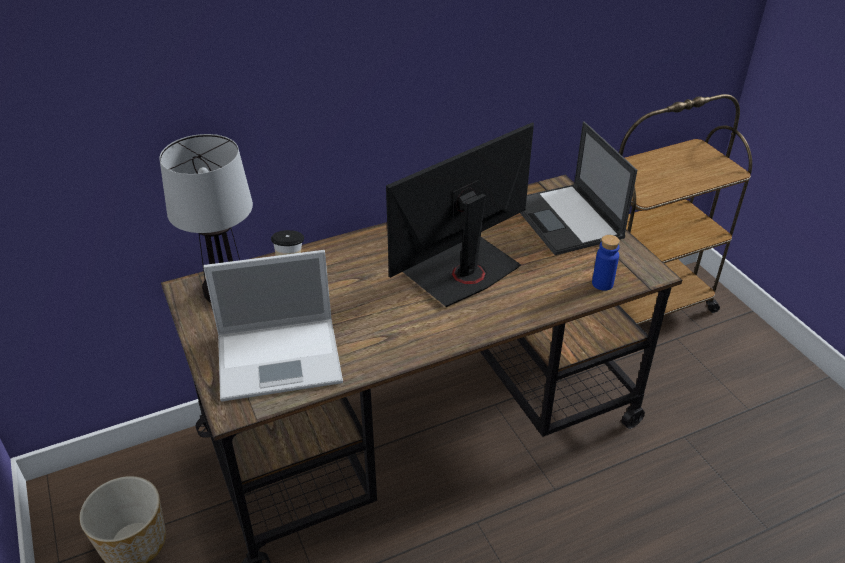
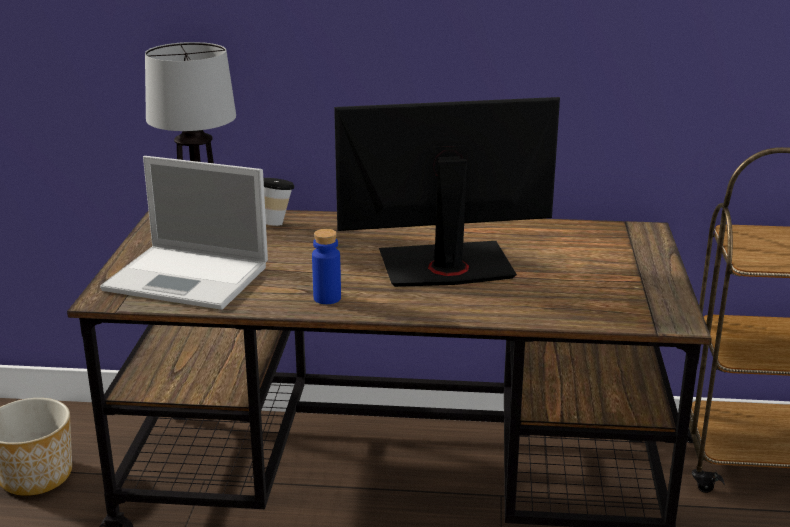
camera: 30 degrees right, 15 degrees down
(567, 220) = (622, 257): laptop -> none
(602, 283) = (599, 315): blue bottle -> blue bottle (327, 298)

